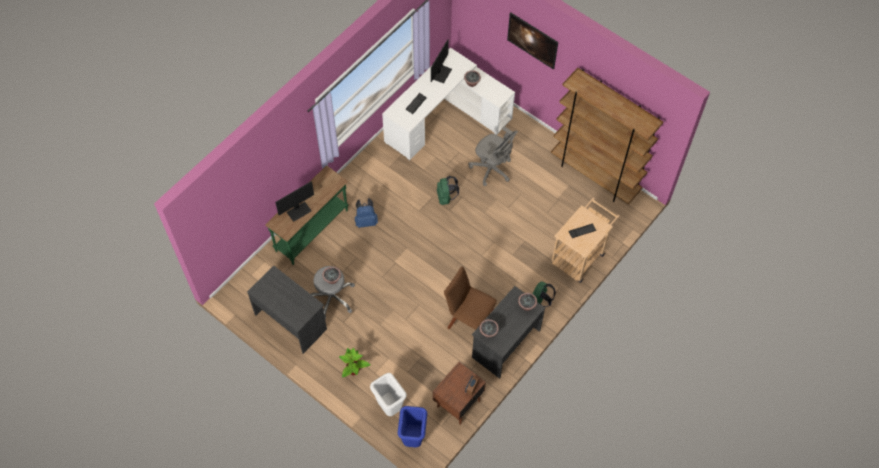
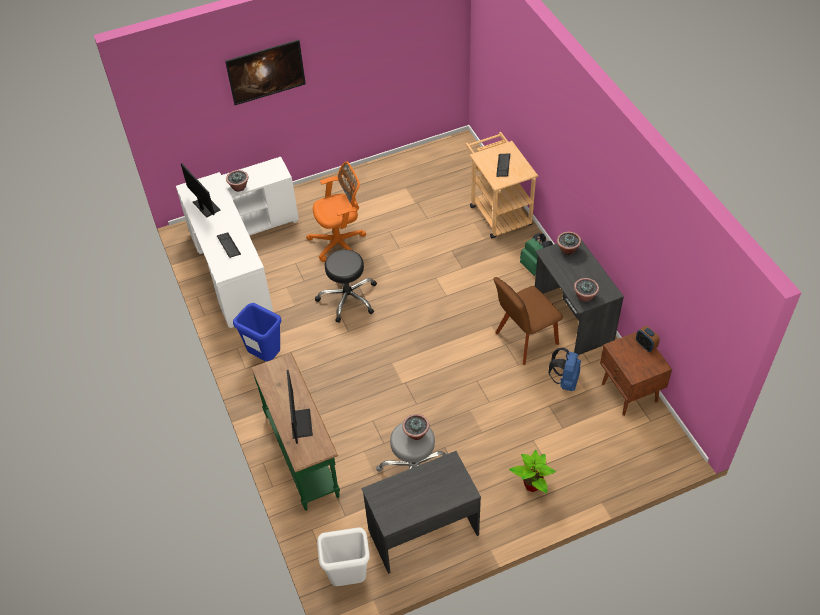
camera: 60 degrees left, 10 degrees down
(366, 221) = (327, 390): blue backpack -> blue backpack (565, 381)
(389, 407) = (601, 465): white trash can -> white trash can (348, 578)
(413, 438) = (655, 456): blue trash can -> blue trash can (265, 356)
(446, 197) = (348, 298): green backpack -> black stool
(492, 169) = (340, 242): grey office chair -> orange office chair
(595, 175) = (408, 162): brown bookcase -> none

